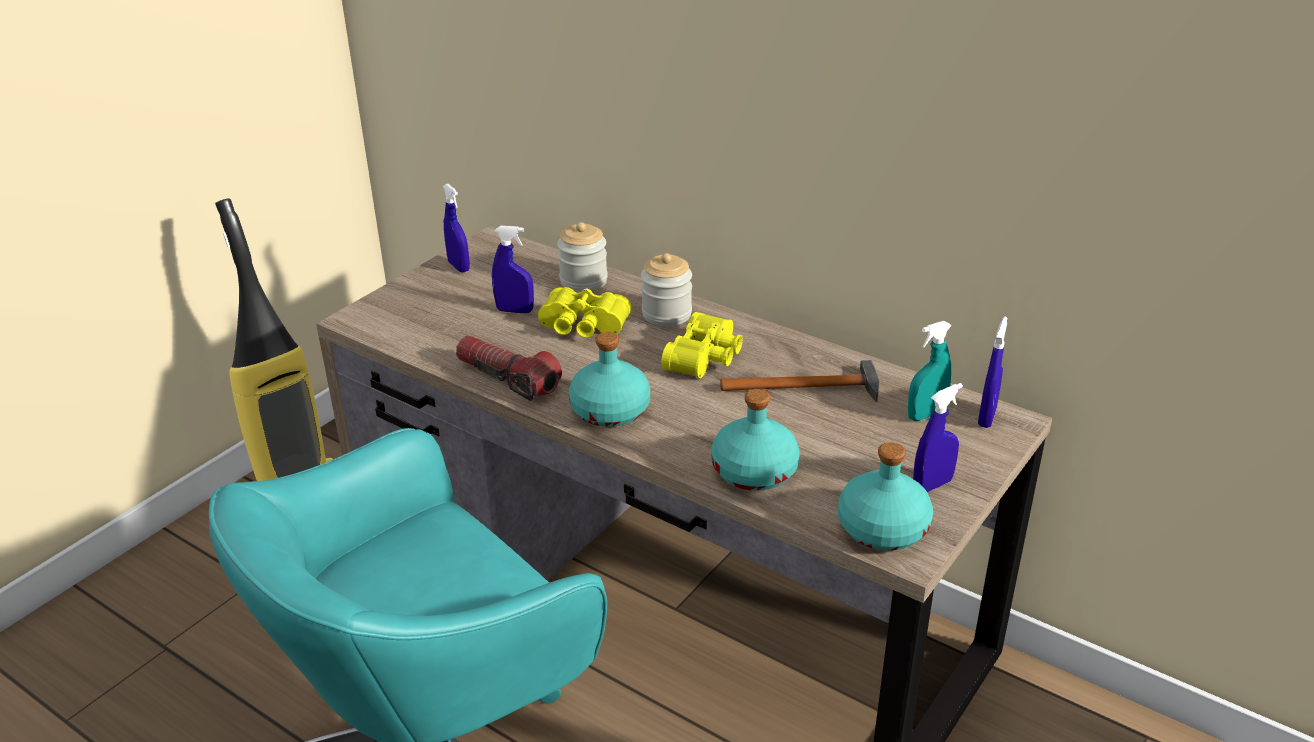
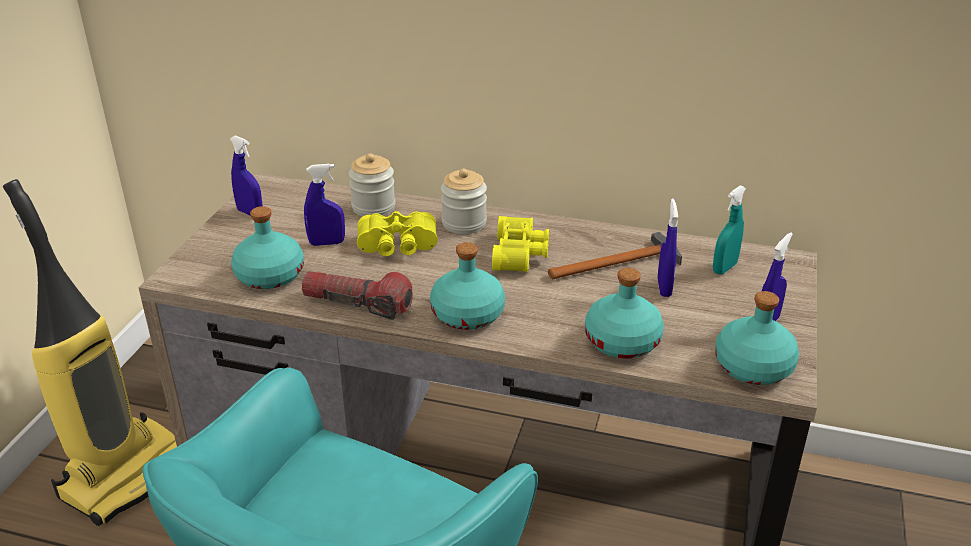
camera: 20 degrees left, 0 degrees up
(440, 334) = (269, 276): none -> turquoise bottle
(986, 417) = (770, 261): blue spray bottle -> blue spray bottle (664, 288)

